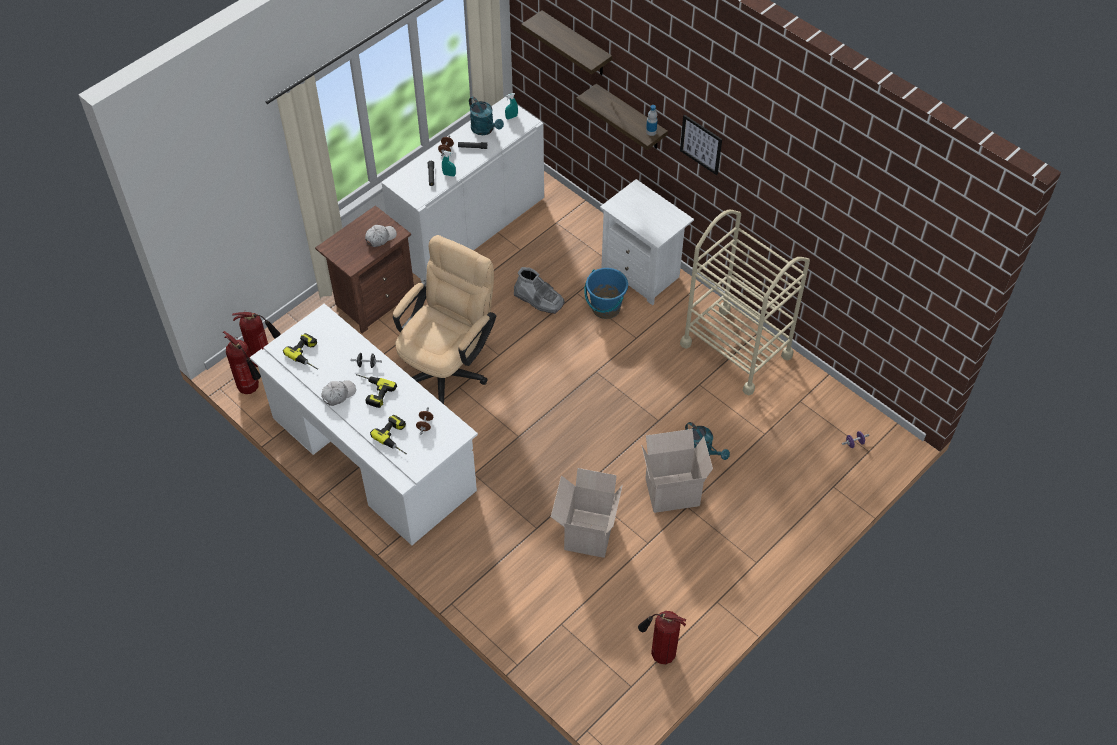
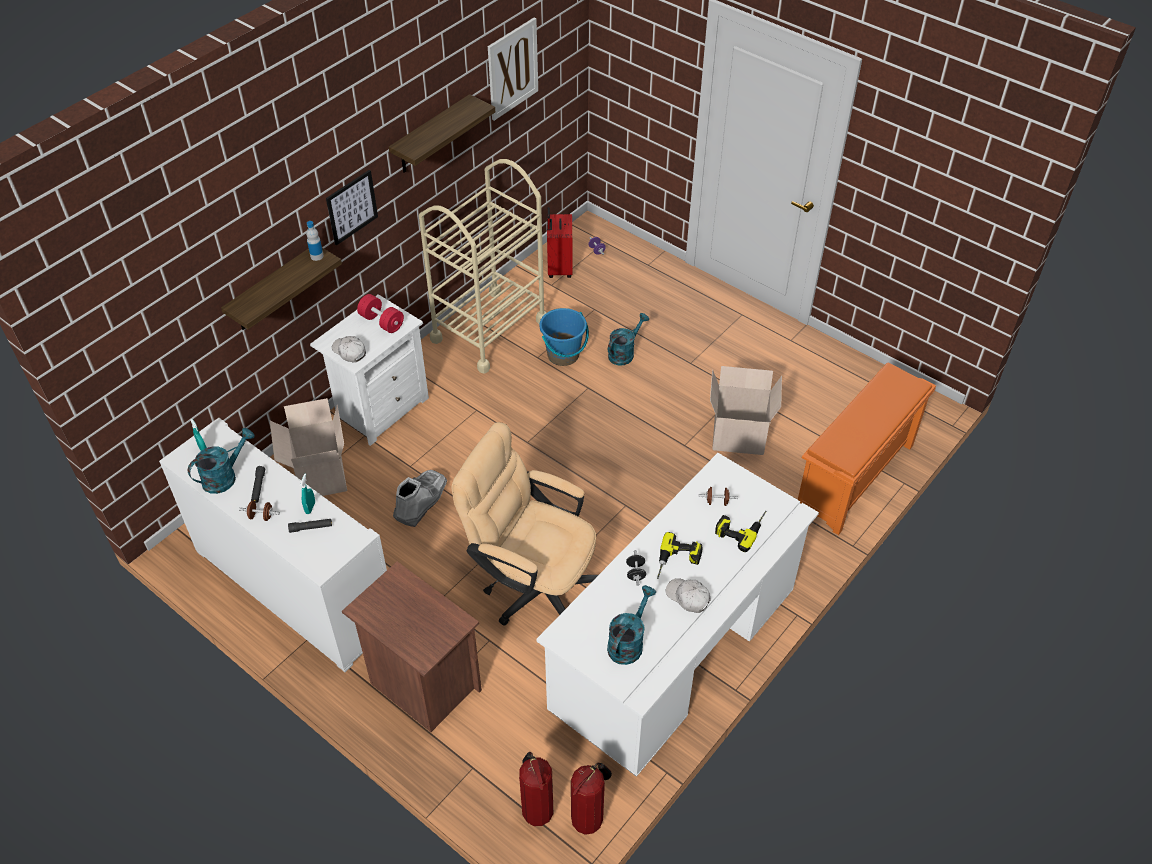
camera: 95 degrees left, 5 degrees down
(308, 354) = (628, 642): power drill -> turquoise watering can
(380, 237) = (405, 595): white cap -> white cap (349, 352)
(527, 622) = (855, 478): none -> orange shoe rack
(576, 45) = (180, 295): shelf -> shelf (431, 136)
(605, 308) = (433, 438): blue bucket -> blue bucket (563, 355)
(658, 221) = (381, 322): none -> red dumbbell
(659, 654) = (857, 378): fire extinguisher -> none
(672, 490) = (673, 374): cardboard box -> cardboard box (319, 475)
(824, 409) = (559, 269): none -> red suitcase
(874, 232) = (512, 69): none -> picture

